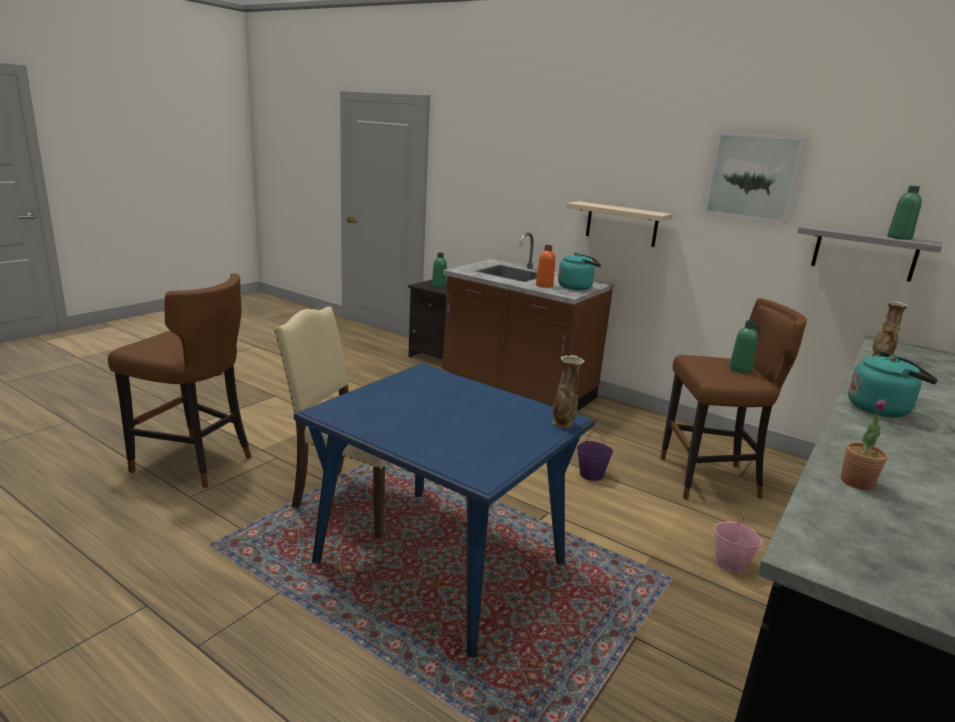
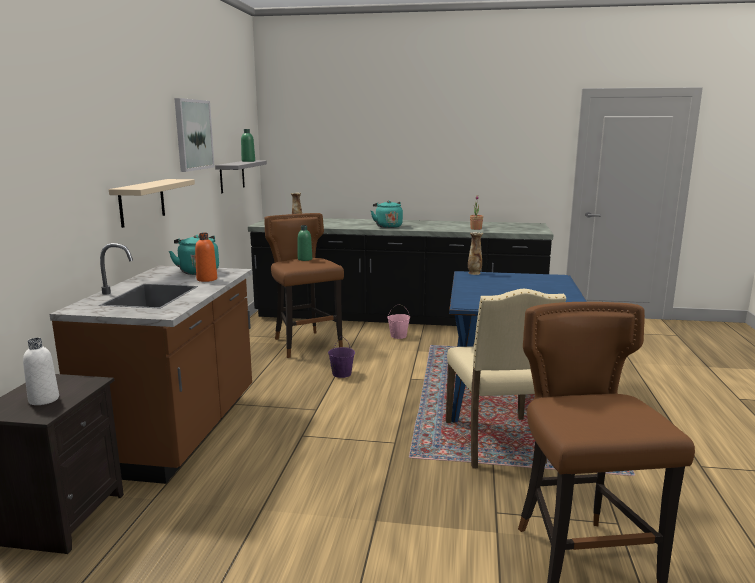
camera: 115 degrees left, 5 degrees down
(439, 286) = (44, 399): green bottle -> white bottle

